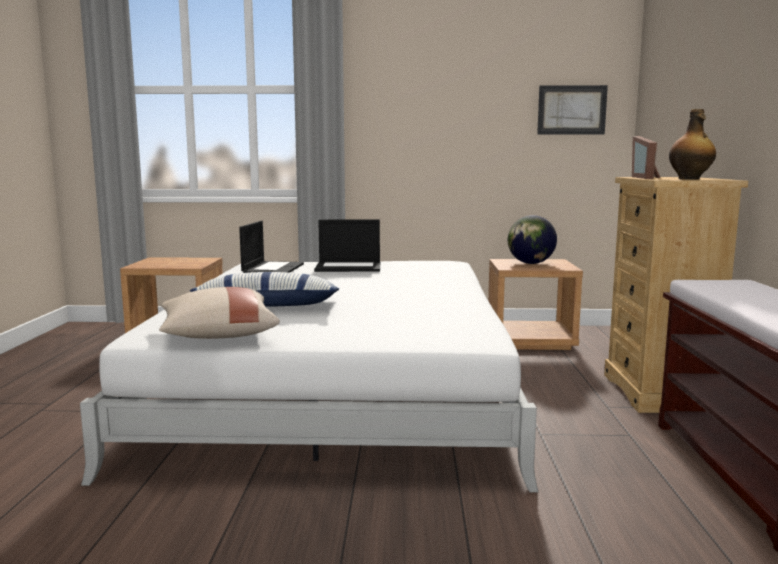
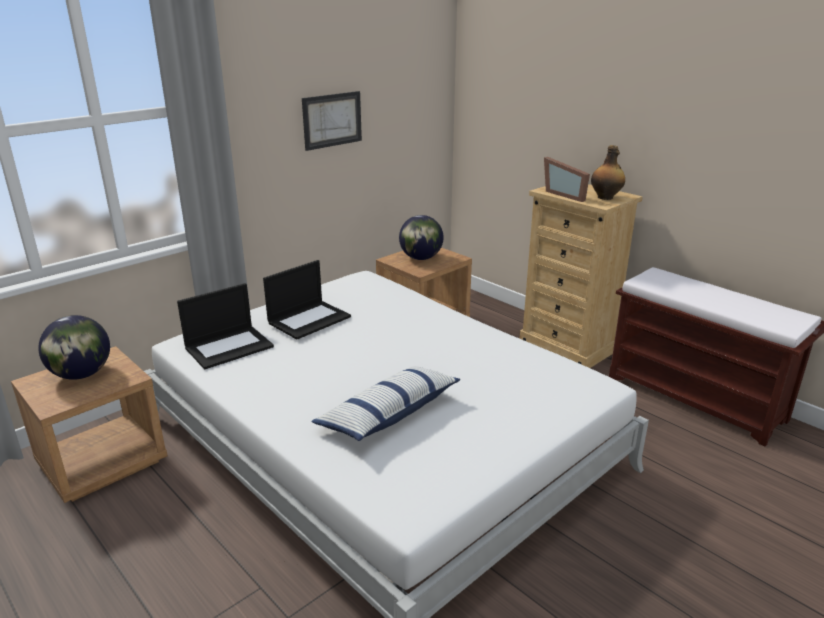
camera: 45 degrees left, 15 degrees up
(178, 261) = (82, 374): none -> globe
(218, 335) = (449, 476): beige pillow -> none
(273, 268) = (229, 347): laptop -> laptop turned 90 degrees clockwise
(571, 110) = (413, 102): picture -> picture (332, 120)

